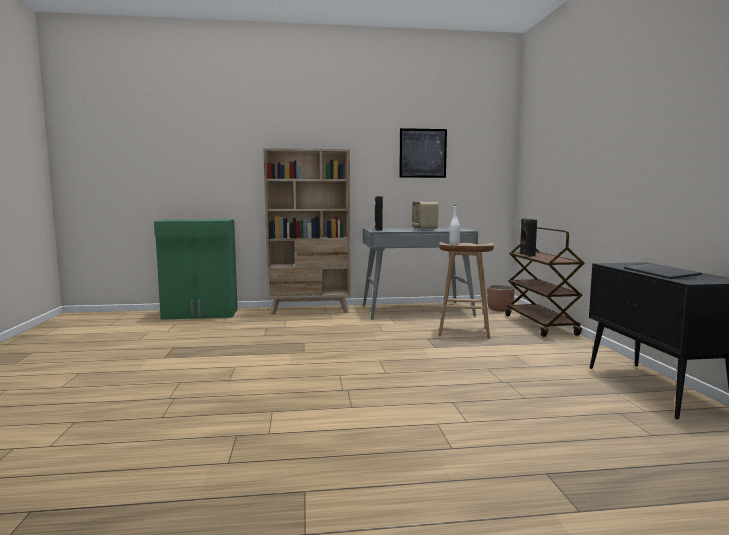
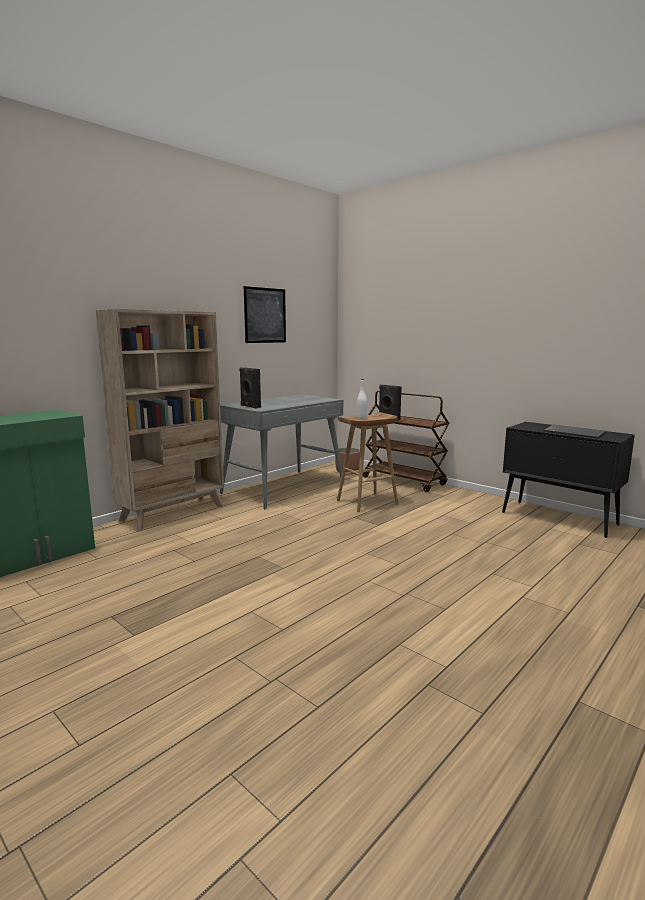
camera: 40 degrees left, 5 degrees up
(423, 229) = (290, 401): radio -> none

